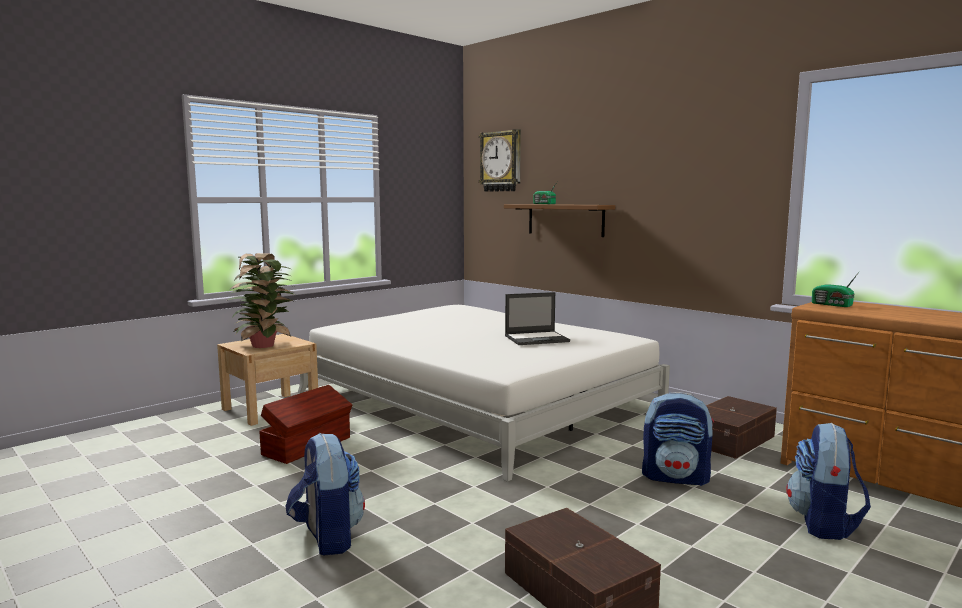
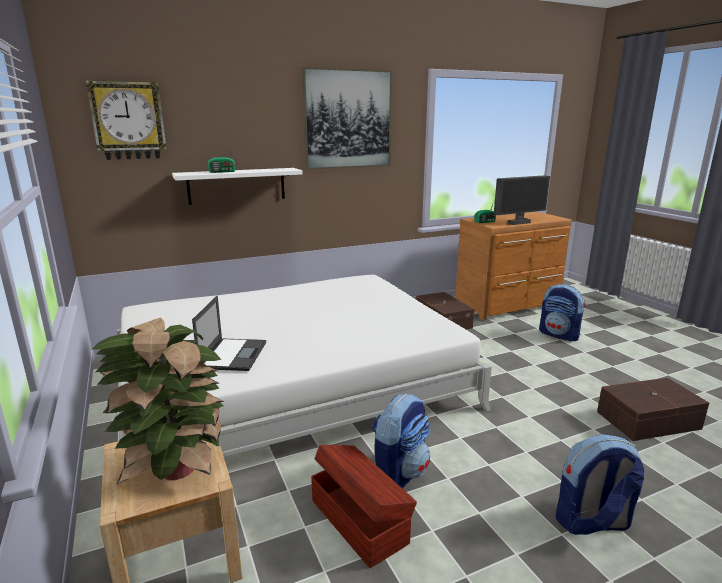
camera: 70 degrees left, 10 degrees up
(537, 339) = (347, 303): laptop -> laptop (233, 354)
(565, 219) = (237, 185): brown shelf -> white shelf
(676, 477) = (496, 351): backpack -> backpack (399, 473)
(677, 151) = (347, 119): none -> picture
(872, 314) = (518, 223): none -> monitor

